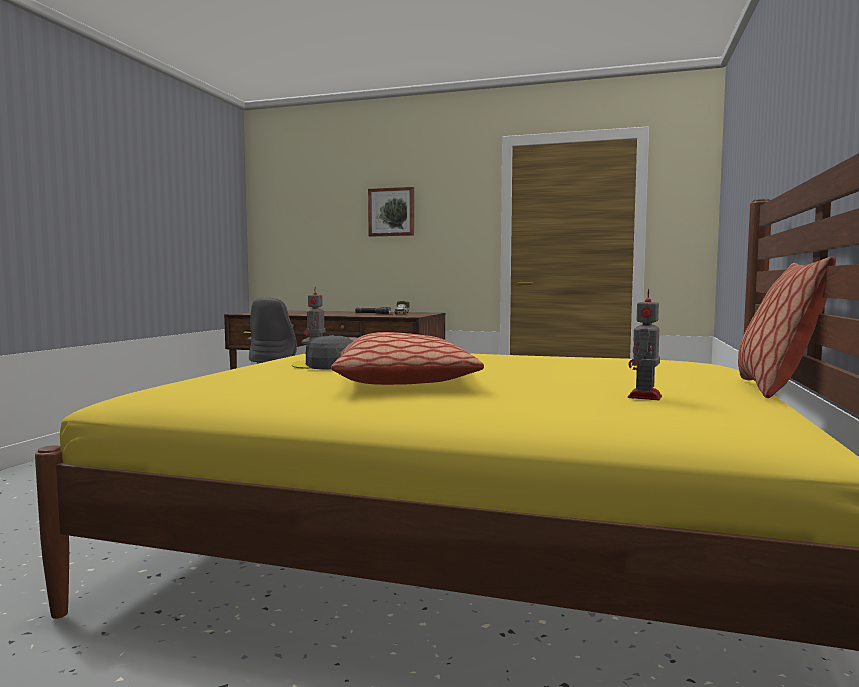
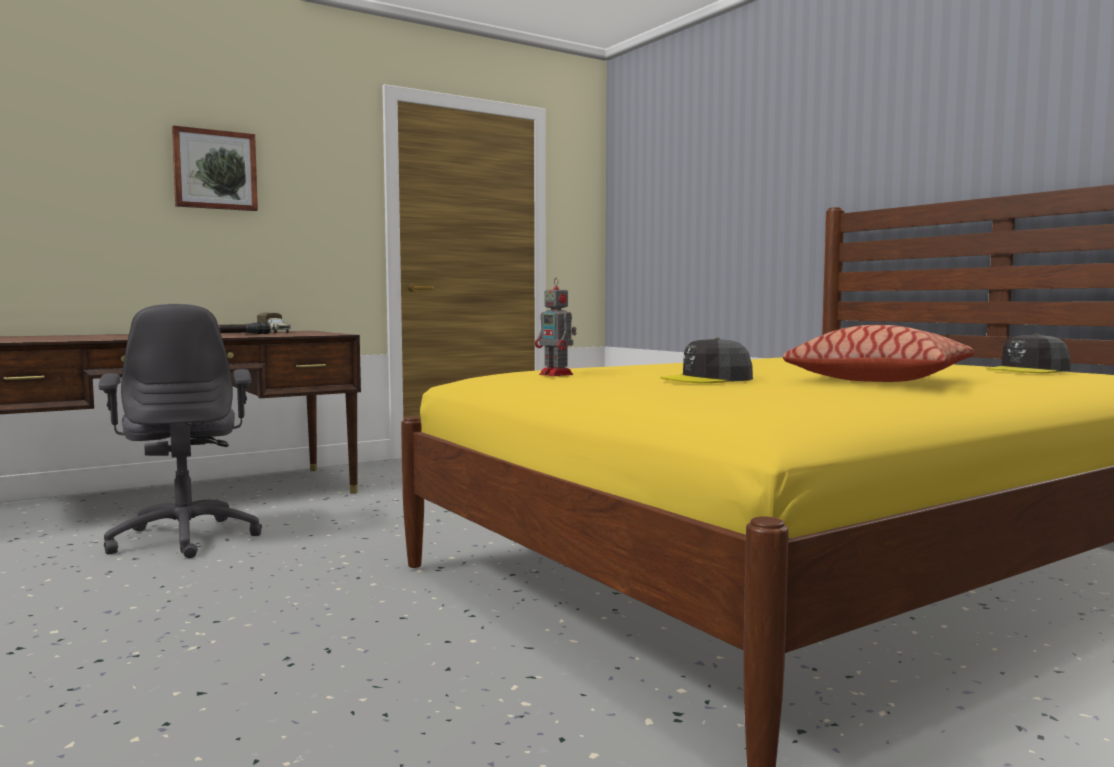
camera: 50 degrees left, 0 degrees up
(644, 397) = (1028, 370): toy robot -> grey cap
(775, 389) = (977, 364): pillow -> none

